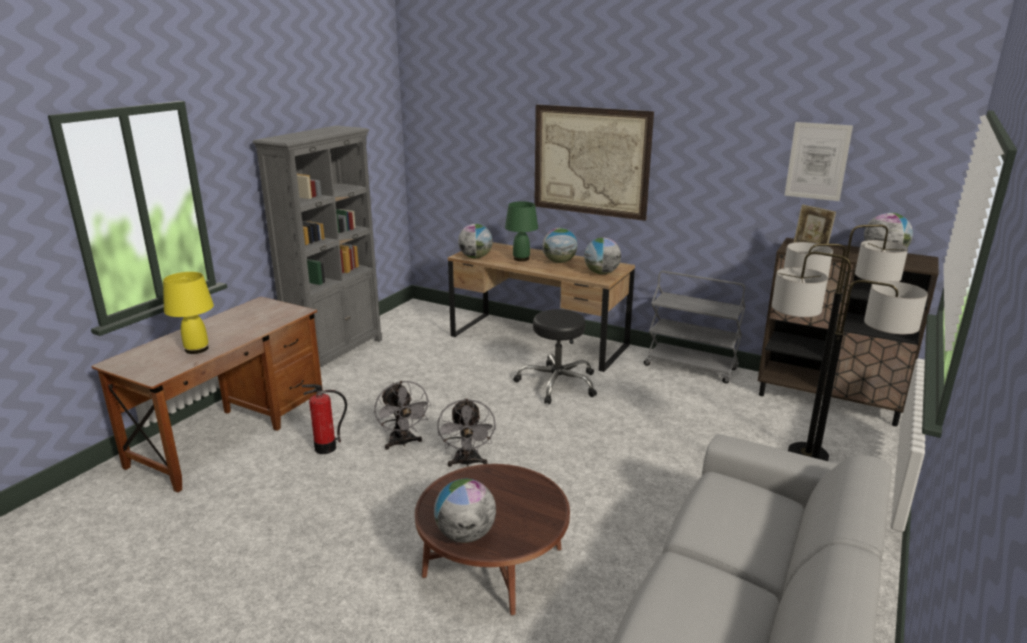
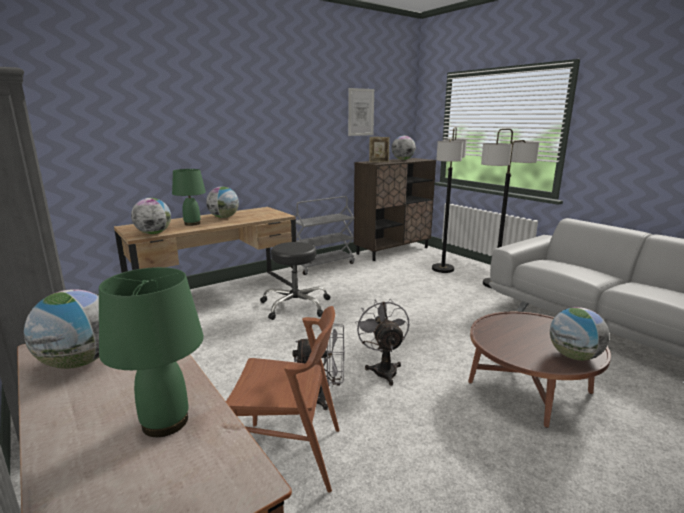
camera: 65 degrees left, 5 degrees down
(197, 349) = (166, 421): yellow table lamp -> green table lamp
(325, 448) = (289, 455): fire extinguisher -> brown chair
(467, 463) = (383, 369): grey fan -> grey fan turned 120 degrees counterclockwise
(590, 161) = (219, 127): picture -> none
(601, 273) = (269, 213): globe -> globe (79, 362)

